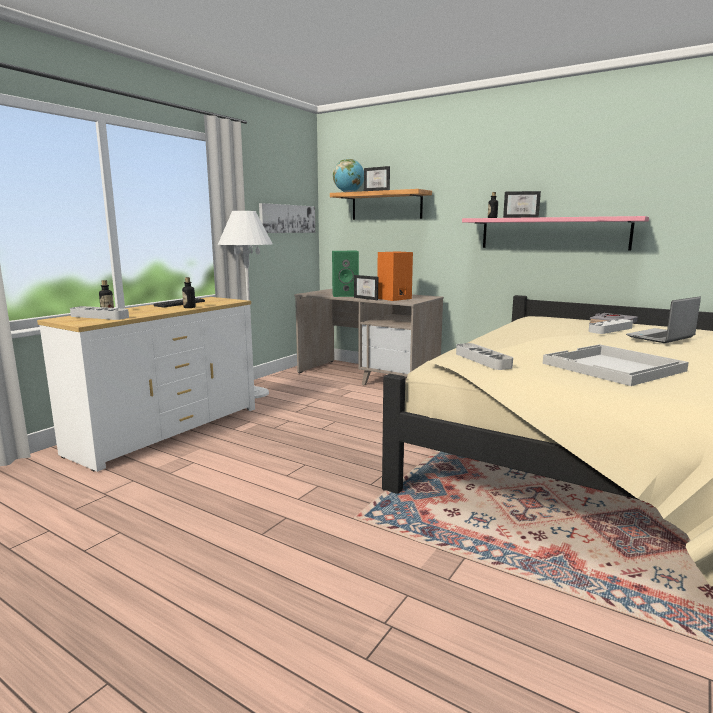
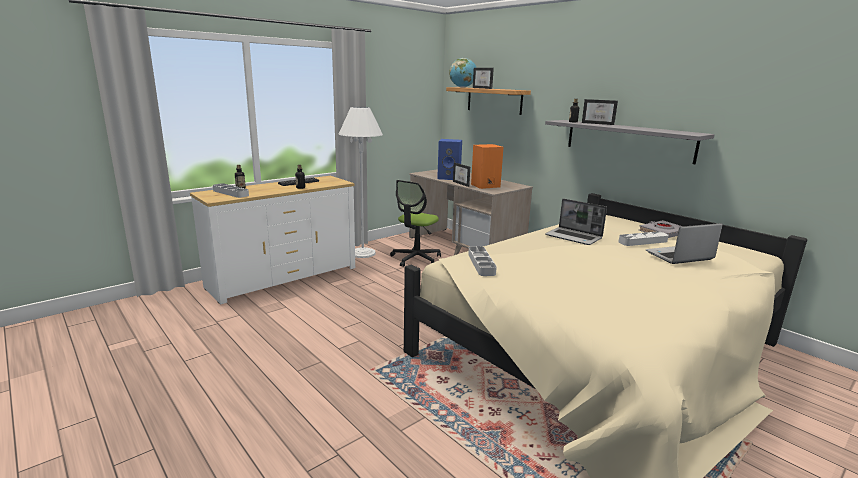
camera: 15 degrees right, 5 degrees up
(287, 218) = (410, 108): picture -> none
(321, 392) = (416, 259): none -> office chair
(346, 295) = (449, 178): green speaker -> blue speaker
(537, 333) = (574, 237): none -> laptop
(553, 233) = (628, 140): pink shelf -> grey shelf
(613, 367) = (581, 286): white tray -> none

